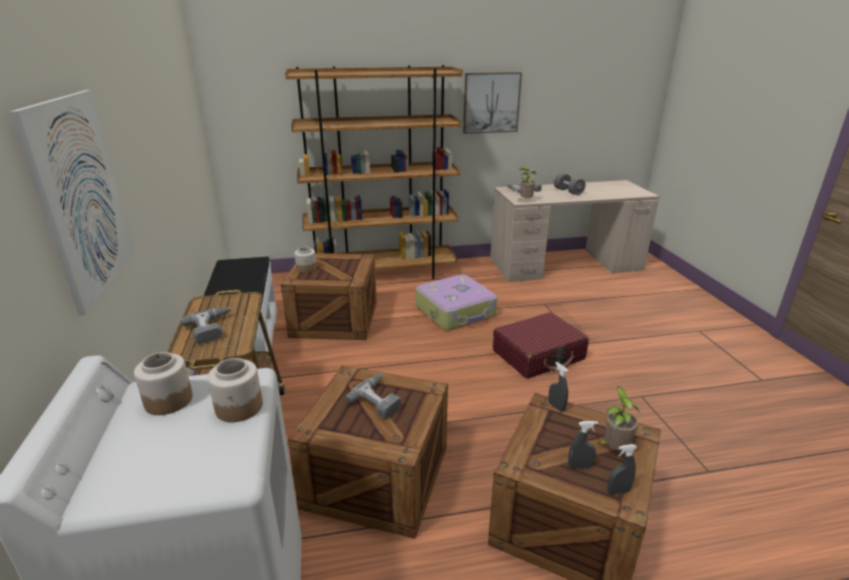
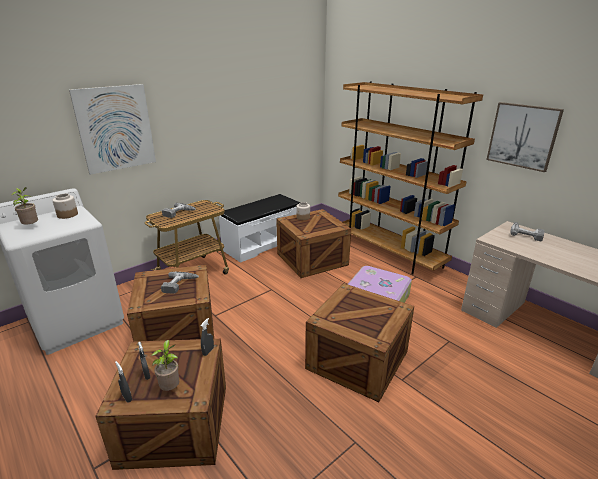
camera: 60 degrees right, 0 degrees up
(239, 407) = (64, 227): jar -> none
(525, 201) = (495, 241): potted plant -> potted plant (31, 226)
(538, 355) = (359, 359): red suitcase -> crate
(568, 191) = (570, 255): grey dumbbell -> none

